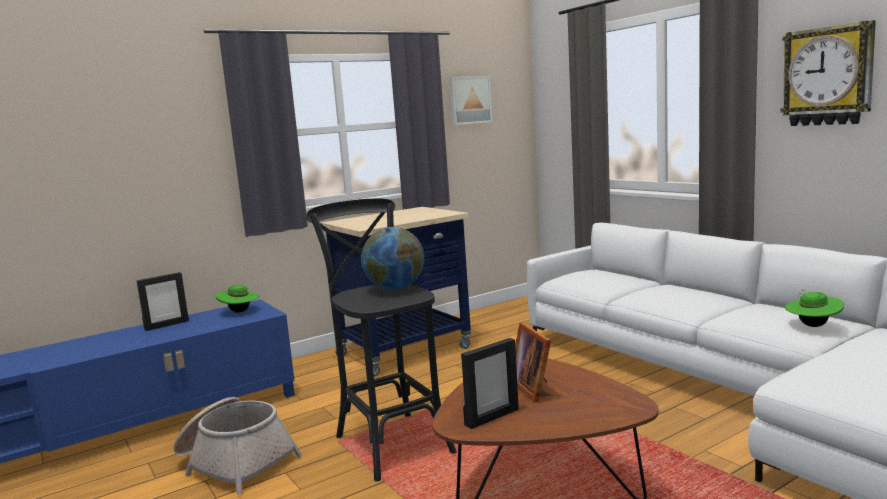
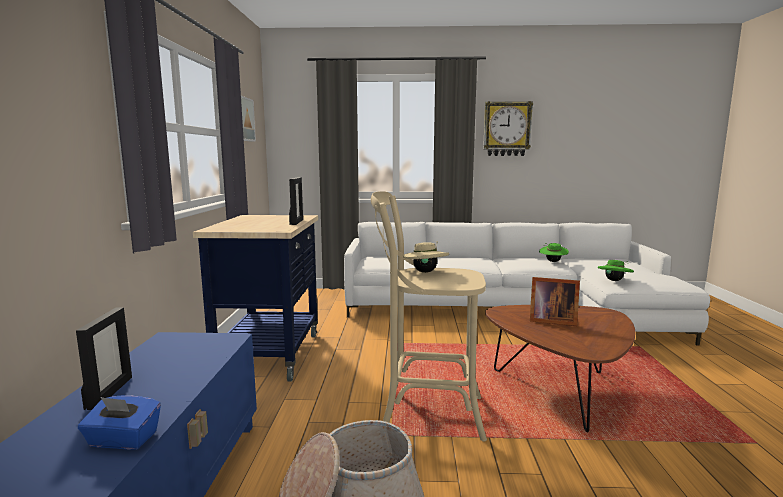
camera: 55 degrees left, 0 degrees up
(119, 347) = (123, 440): none -> blue tissue box
(239, 312) = (179, 348): green hat -> green hat (614, 280)
(391, 441) = (427, 413): black stool -> beige stool
(395, 289) = (425, 272): globe -> beige hat
(492, 417) = (587, 341): picture frame -> picture frame (296, 222)

